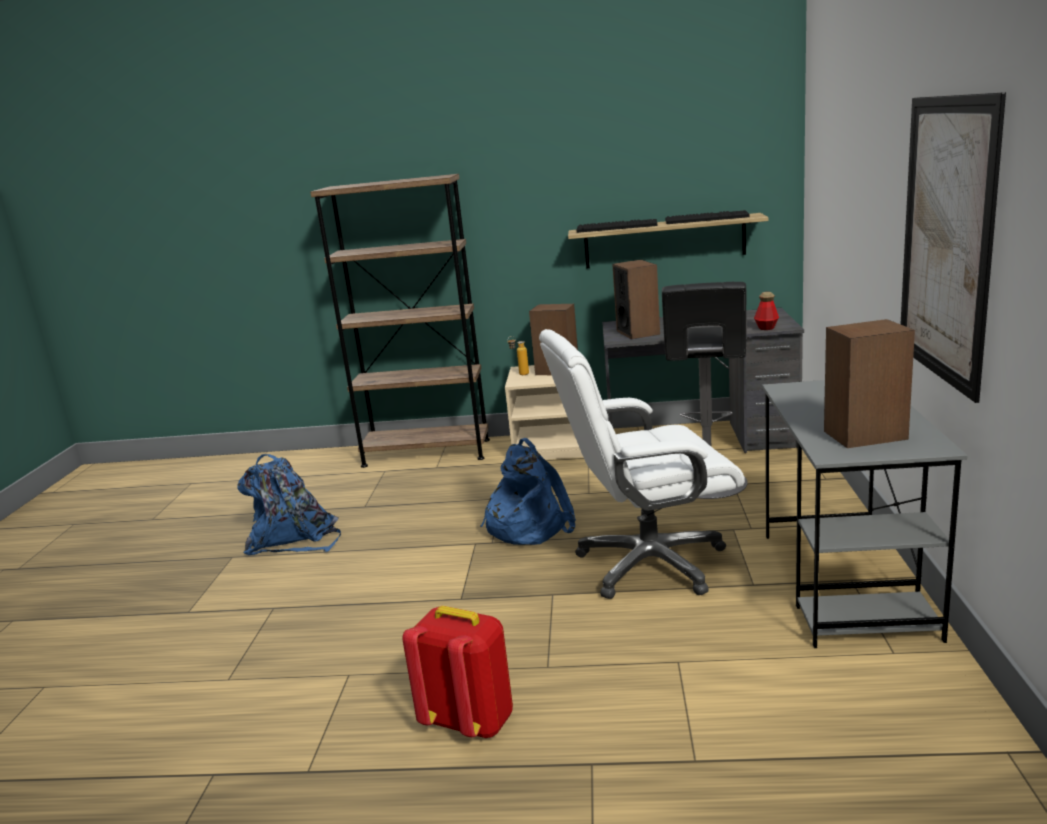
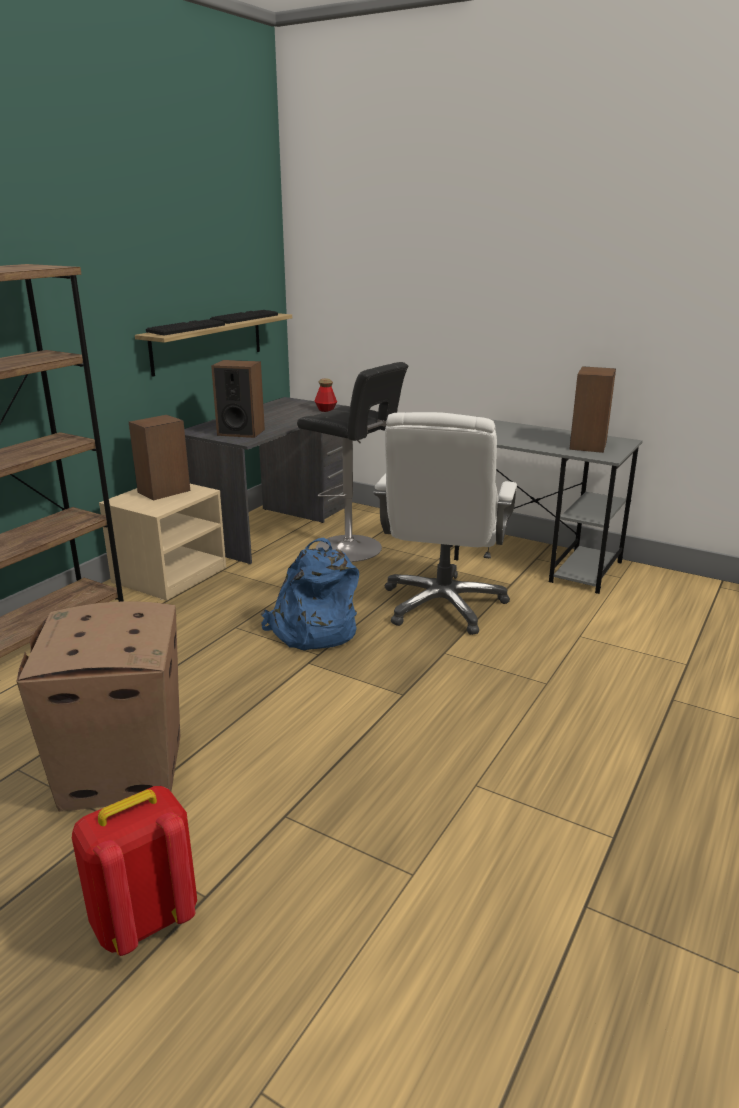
camera: 65 degrees left, 5 degrees up
(294, 539) = (122, 772): blue backpack -> cardboard box
(470, 720) = (593, 735): red backpack -> red backpack (144, 919)
(520, 374) = (136, 504): bottle -> none
(945, 241) = (588, 312): picture -> none

